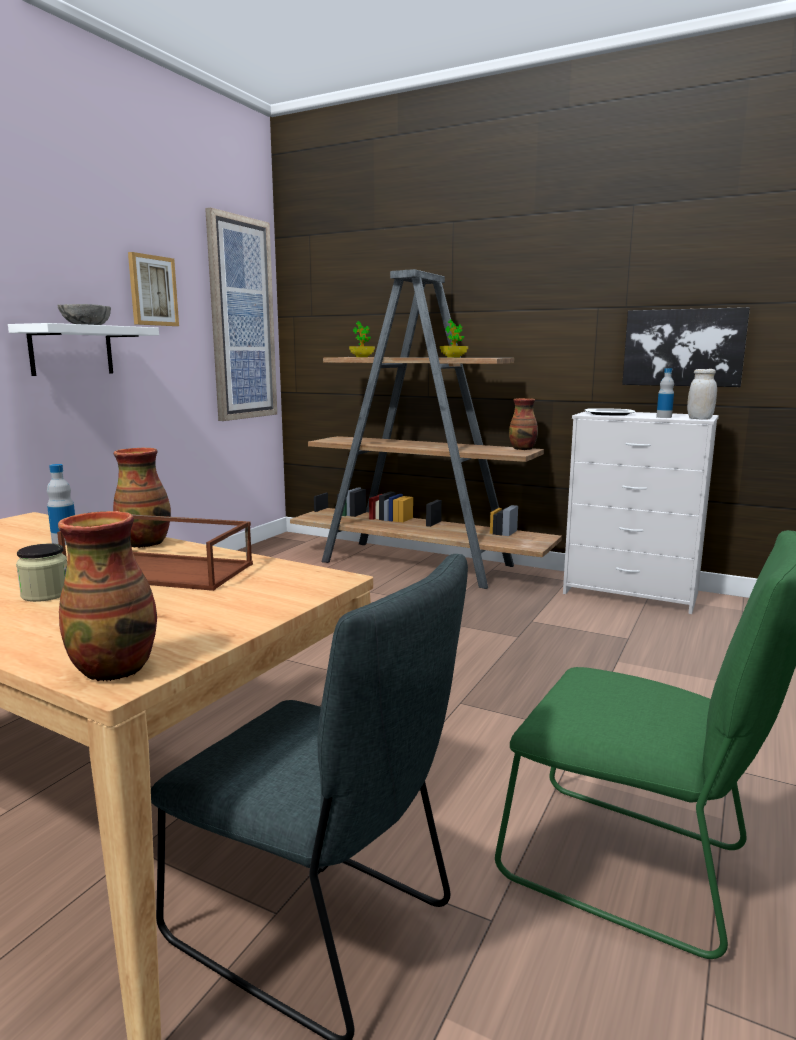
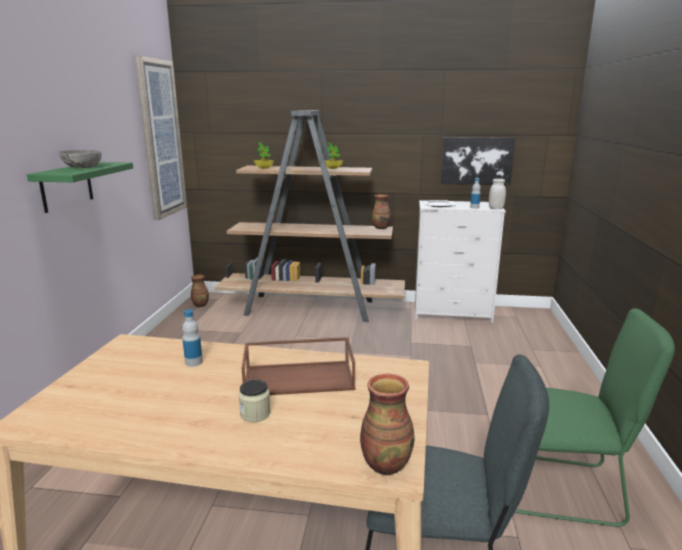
camera: 20 degrees left, 5 degrees up
(71, 350) = (66, 186): white shelf -> green shelf
(145, 543) = (252, 354): vase -> vase (200, 305)
(152, 290) = (109, 128): picture -> none

